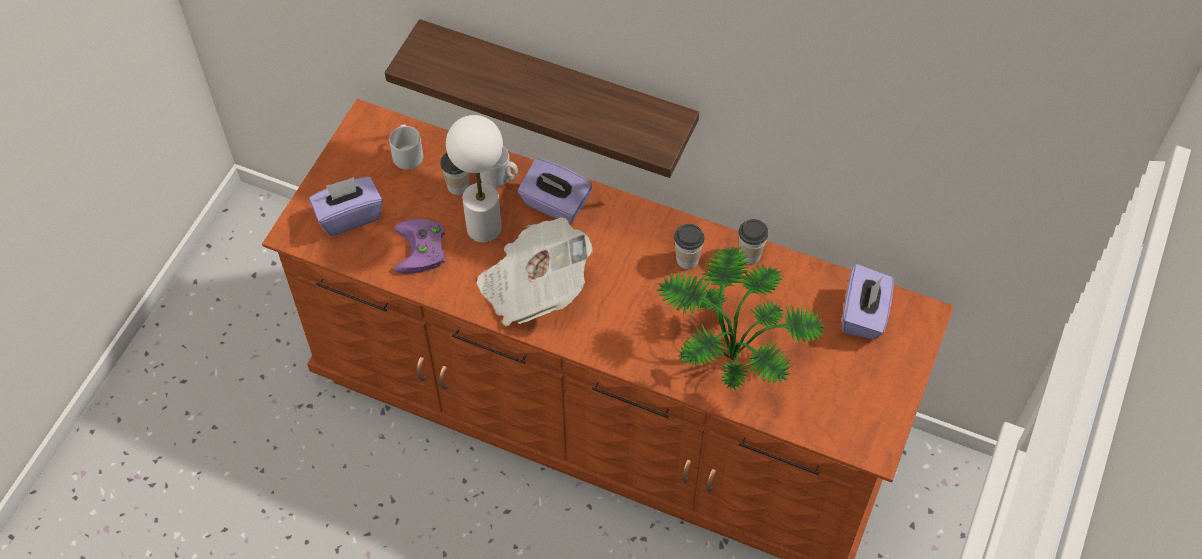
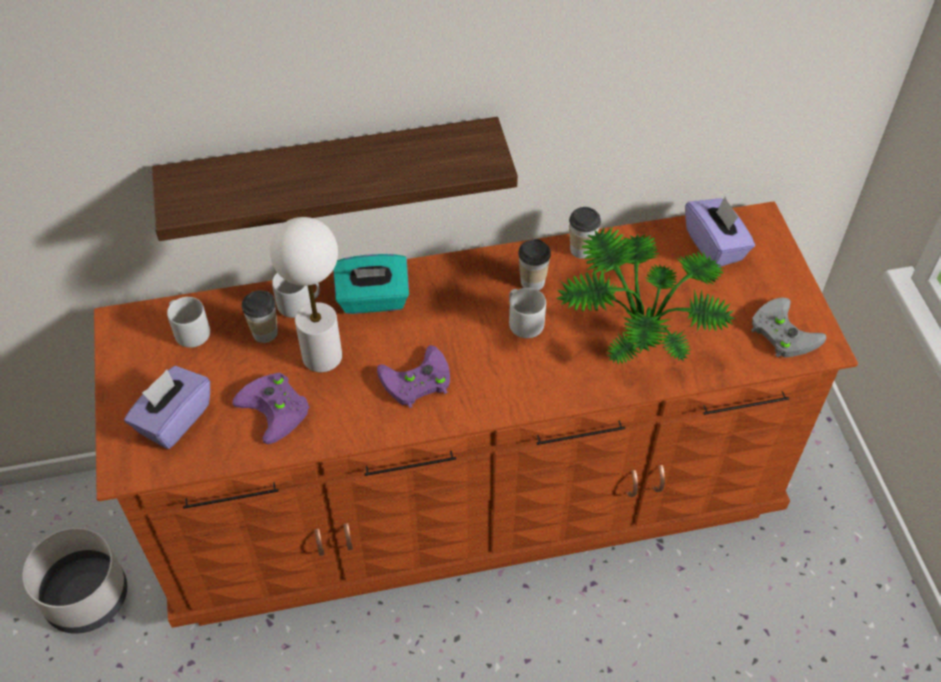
camera: 35 degrees left, 5 degrees down
(274, 312) = (86, 596): none -> grey planter
(534, 287) = (415, 382): newspaper -> purple game controller
(555, 204) = (373, 300): purple tissue box -> turquoise tissue box
(653, 288) = (523, 322): none -> grey mug
(851, 417) = (781, 331): none -> grey game controller

